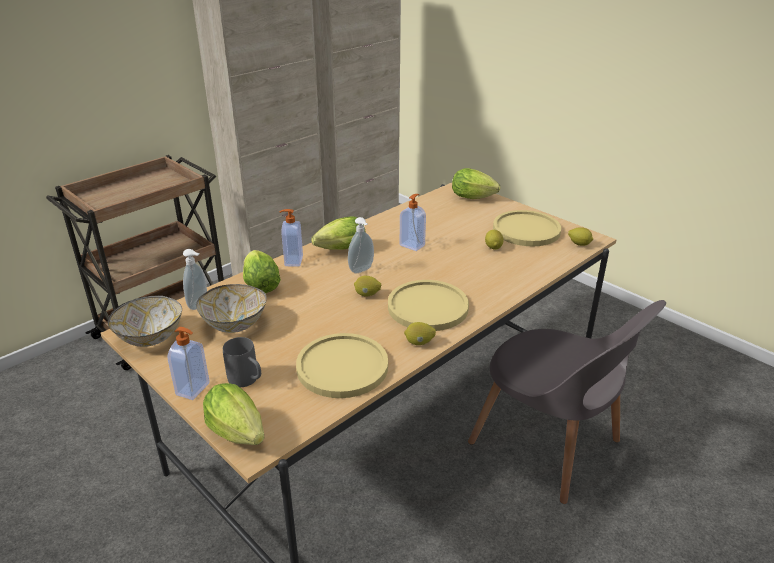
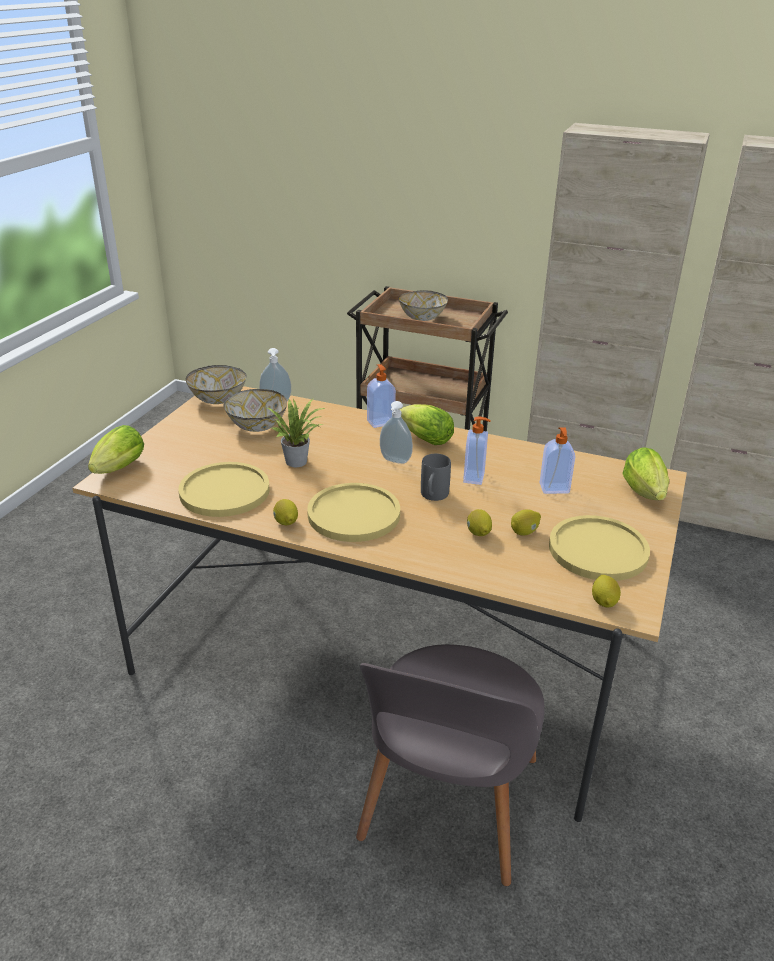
camera: 65 degrees right, 0 degrees up
(134, 193) = (423, 318): none -> bowl
(194, 389) = (163, 436): soap dispenser -> soap dispenser (554, 489)
(247, 381) = (183, 454): grey mug -> grey mug (433, 497)
(260, 284) = (328, 418): lettuce -> none
(322, 315) = (298, 460): none -> potted plant
(367, 294) = (351, 475): lemon -> lemon (478, 533)

